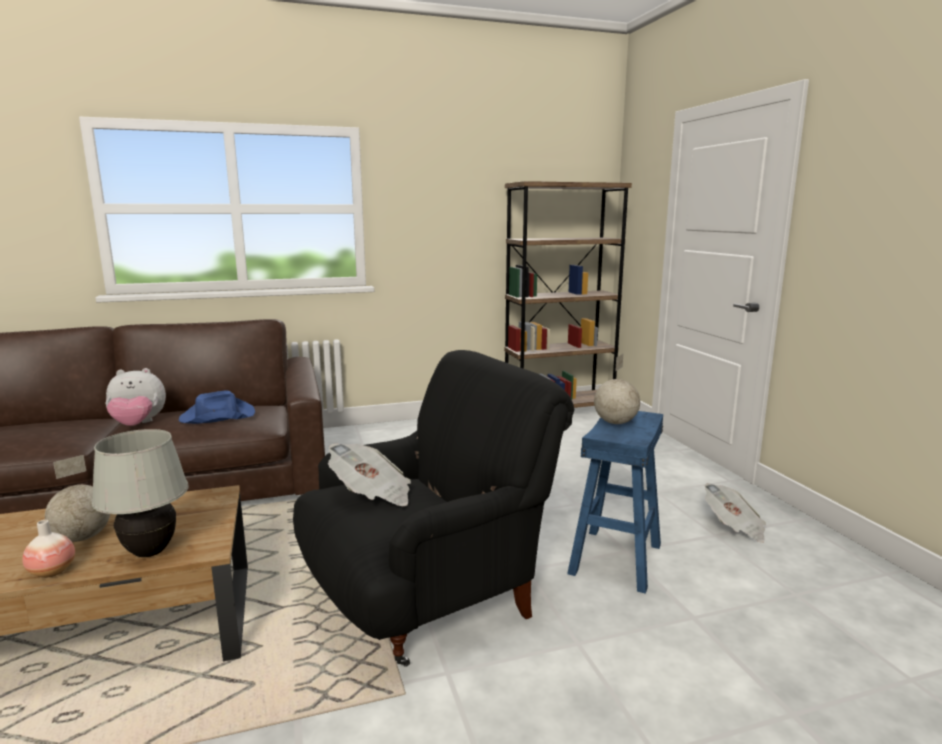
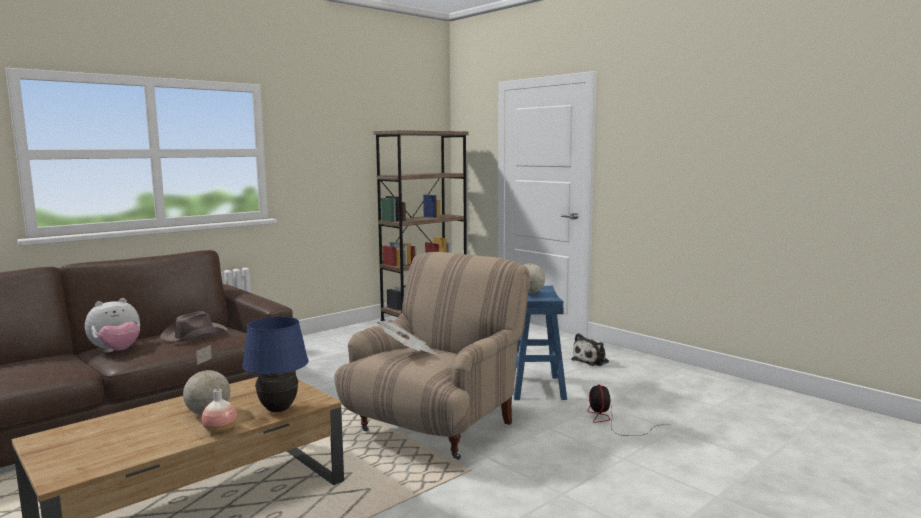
camera: 25 degrees left, 5 degrees down
(150, 552) = (278, 409): white table lamp -> blue table lamp
(217, 416) = (193, 335): blue hat -> brown hat
(427, 595) = (436, 427): black armchair -> beige armchair
(689, 661) = (612, 422): none -> fan
(734, 527) = (592, 361): newspaper -> plush toy

